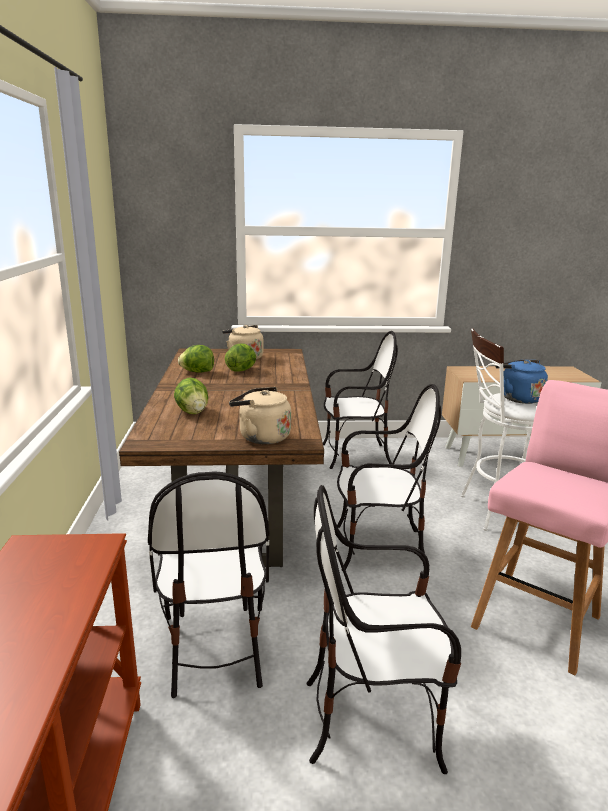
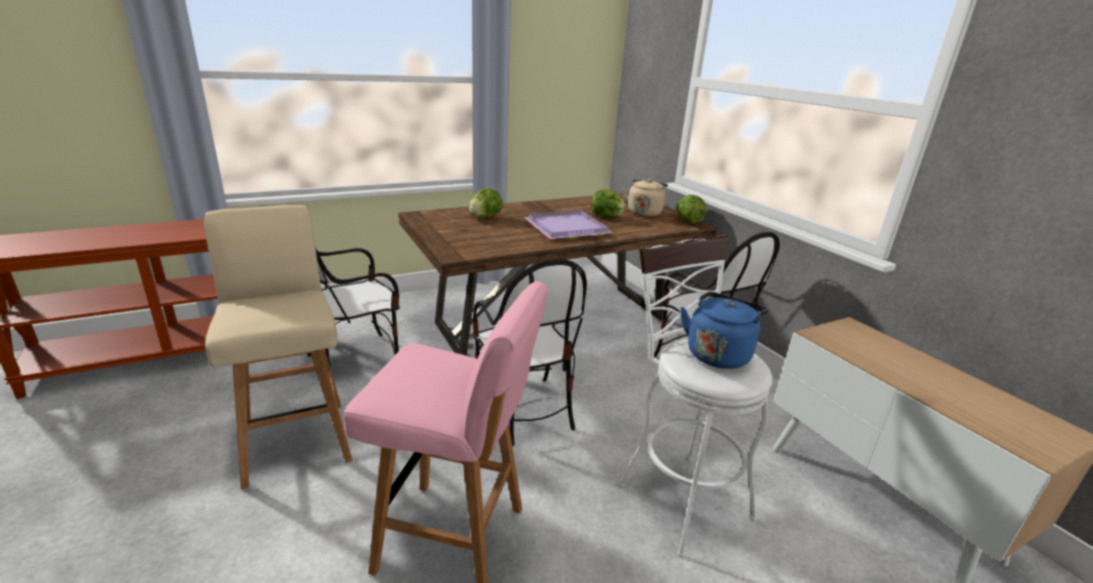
camera: 65 degrees right, 5 degrees up
(197, 372) = (579, 205): lettuce -> lettuce (688, 221)
(261, 437) = (452, 242): beige kettle -> none
(262, 387) = (568, 228): none -> purple tray
(373, 718) = (296, 440): chair -> beige stool

